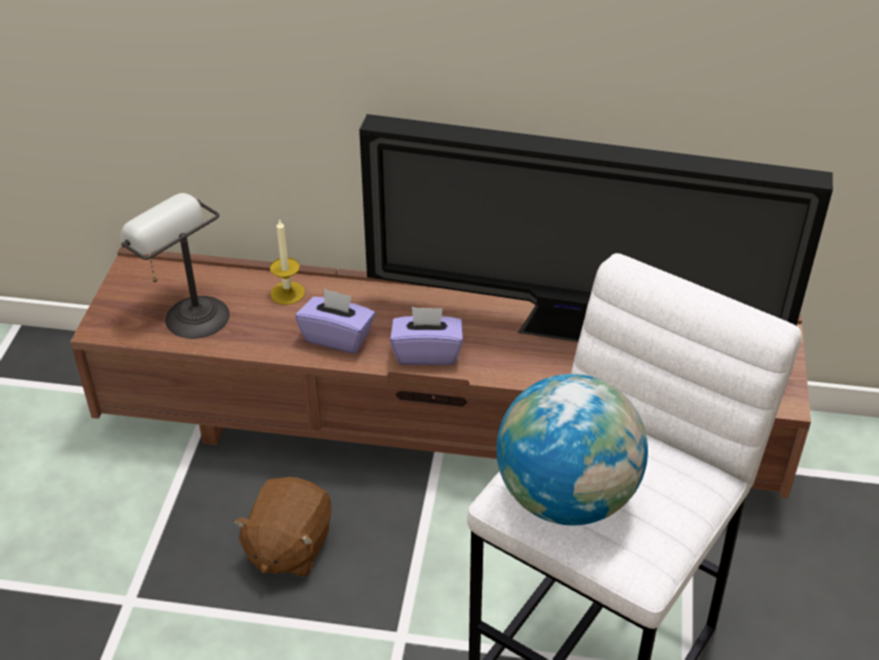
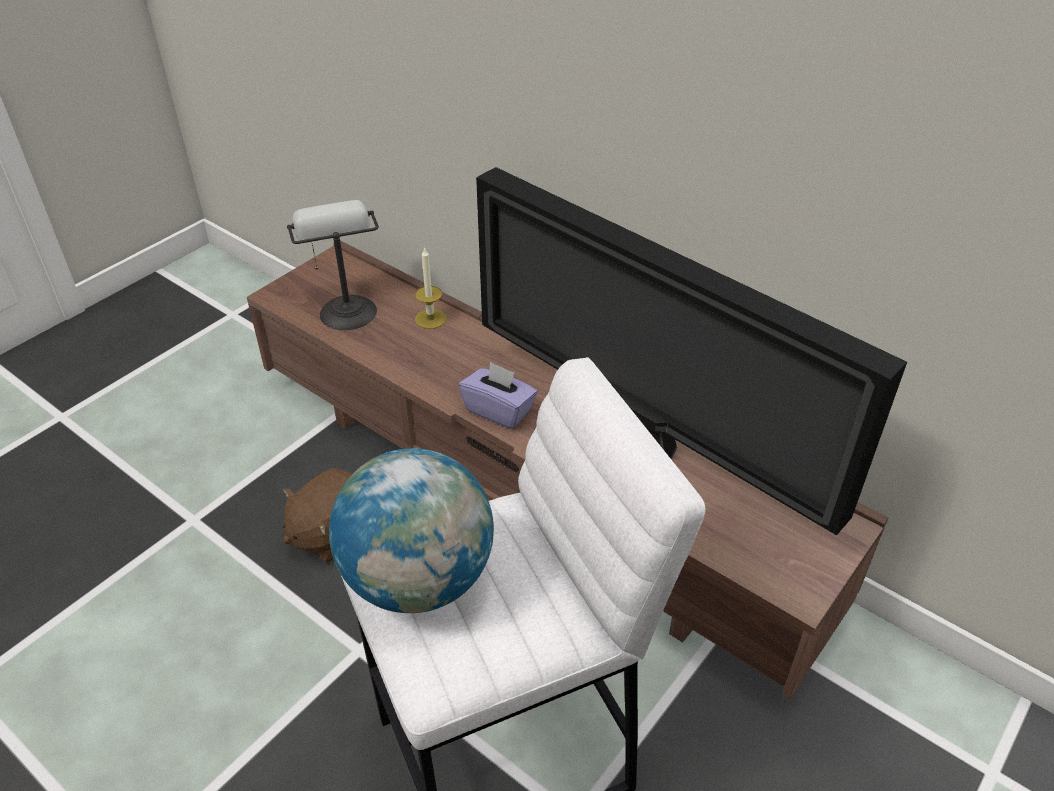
camera: 30 degrees right, 0 degrees up
(337, 337) = (438, 369): purple tissue box -> none

